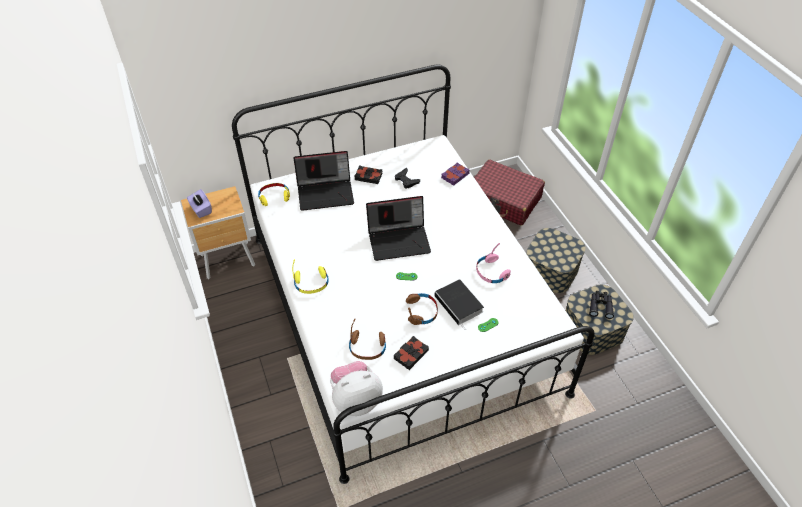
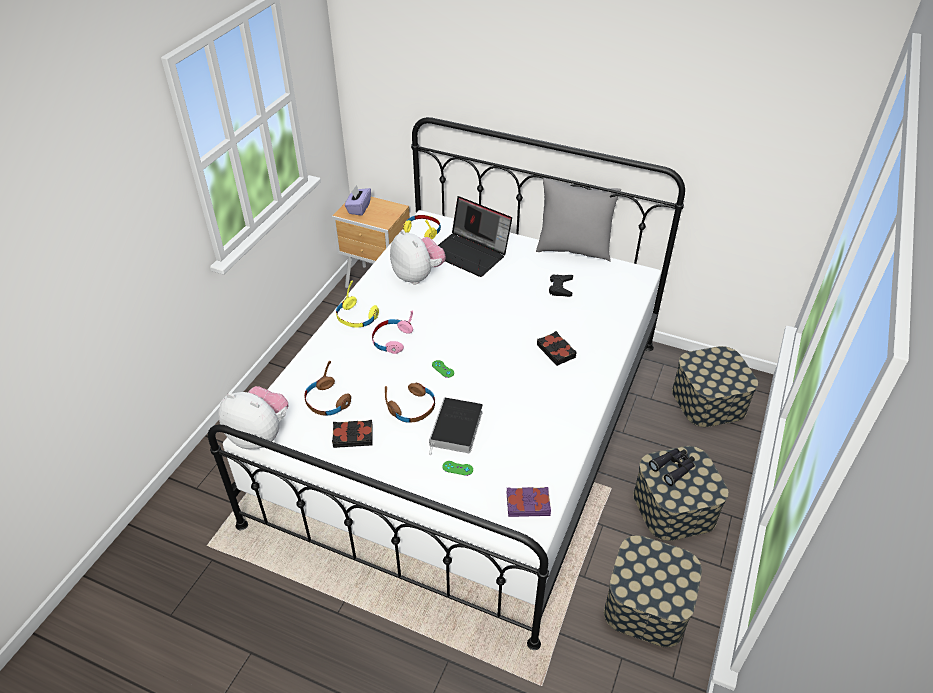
camera: 45 degrees right, 5 degrees down
(313, 229) = (418, 276): none -> plush toy
(368, 176) = (528, 263): black book -> black book (556, 351)
(383, 151) = (573, 250): none -> grey pillow
(399, 240) = (480, 334): laptop -> none
(454, 175) = (617, 313): purple book -> purple book (527, 504)
(491, 272) = (529, 424): pink headphones -> pink headphones (391, 340)
(503, 200) = (708, 400): red suitcase -> storage box
(600, 306) = (659, 574): black binoculars -> black binoculars (673, 468)

